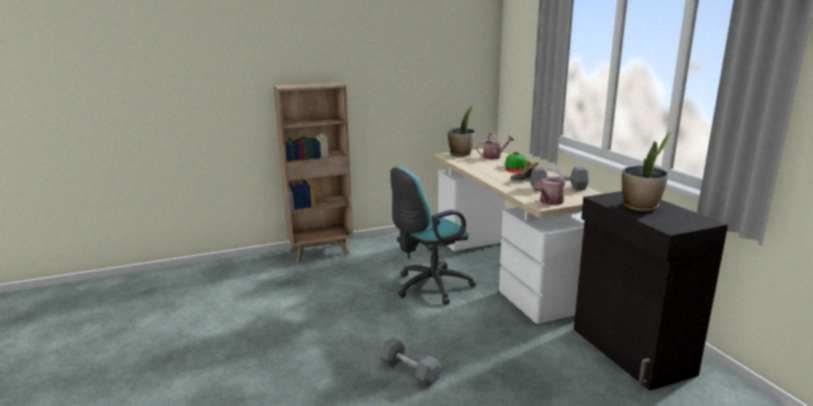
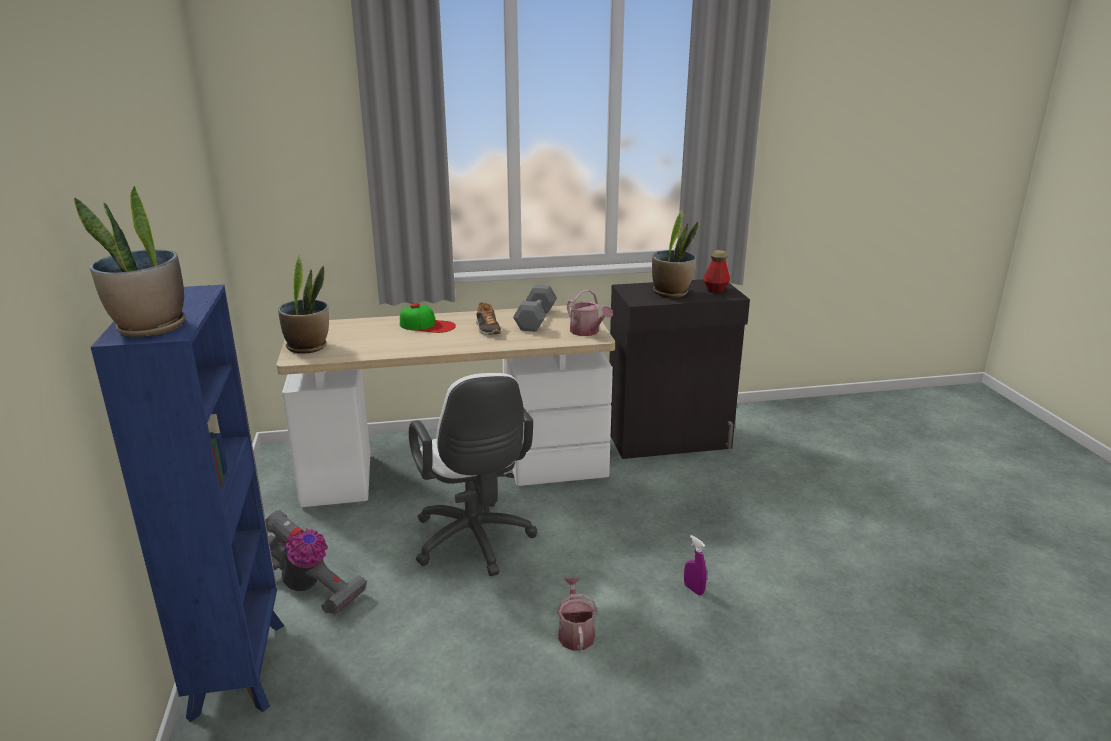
camera: 80 degrees left, 5 degrees up
(291, 85) = (150, 328): none -> potted plant
(321, 252) = (239, 666): brown bookcase -> blue bookcase
(376, 253) = (309, 587): none -> vacuum cleaner
(410, 371) = (693, 589): grey dumbbell -> purple spray bottle
(429, 287) = (475, 543): turquoise office chair -> white office chair
(494, 157) = (352, 329): watering can -> watering can (575, 633)
(678, 221) = (715, 290): none -> bottle

